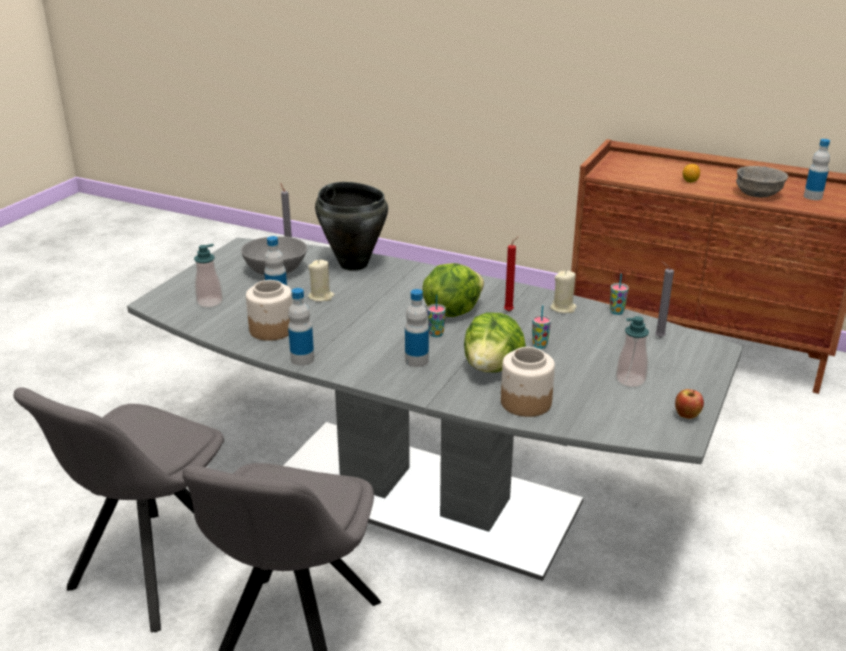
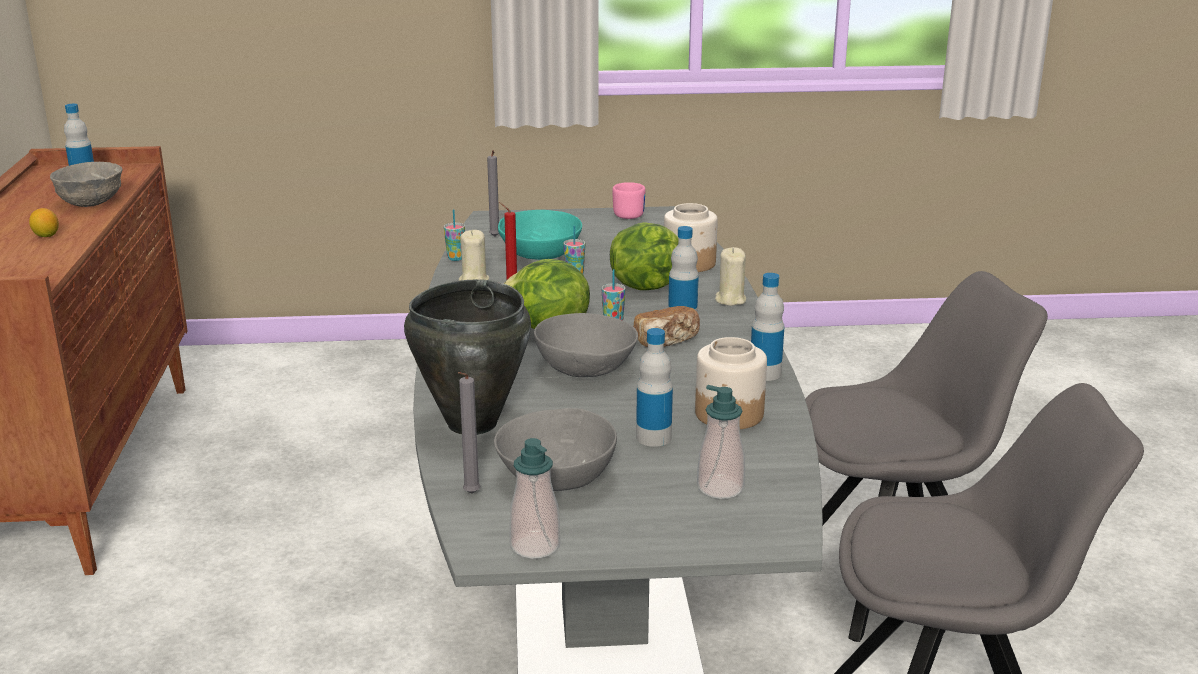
camera: 120 degrees left, 5 degrees down
(321, 297) = (602, 413): beige candle -> beige candle (730, 300)
(381, 307) = (585, 368): none -> grey bowl
(387, 343) = (667, 341): none -> bread
(600, 345) = (541, 254): none -> turquoise bowl
(630, 380) = (594, 236): soap dispenser -> soap dispenser (535, 546)
(687, 416) = (627, 214): apple -> pink mug

